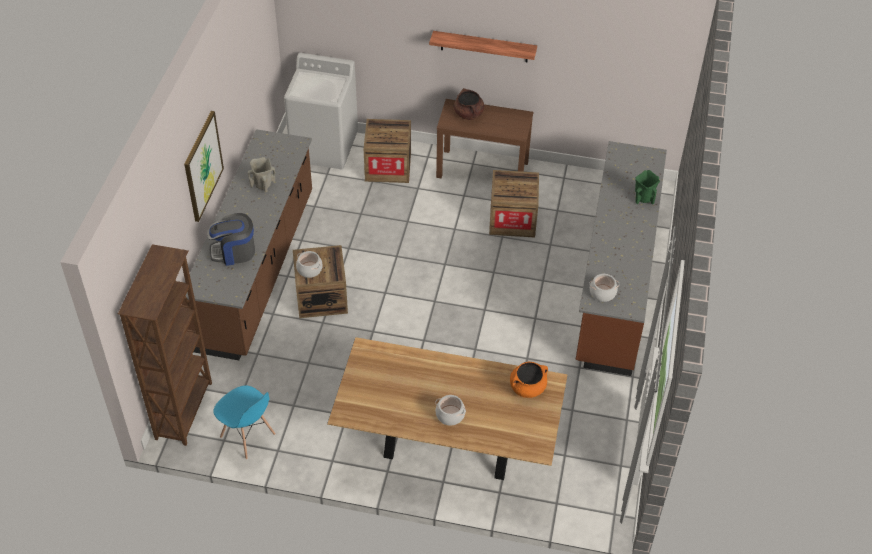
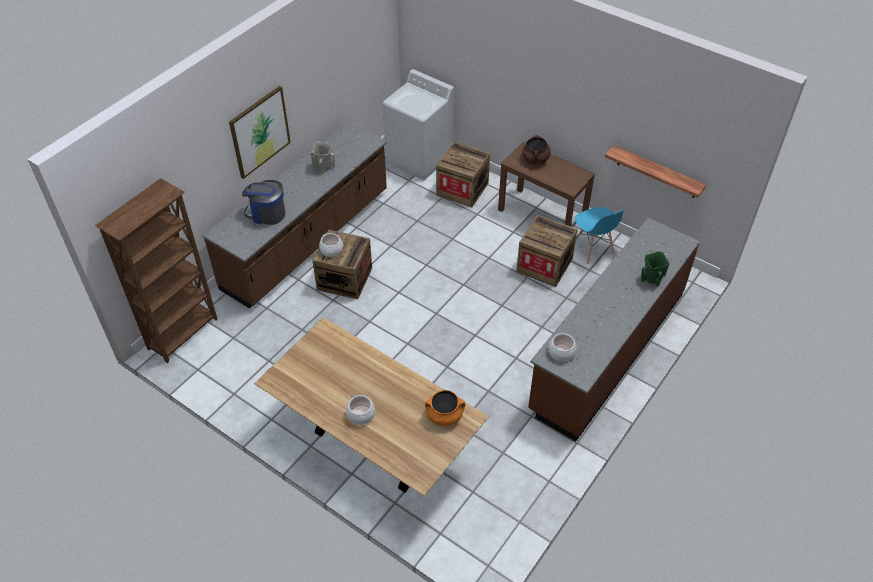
camera: 25 degrees right, 0 degrees up
(247, 436) = (218, 373): blue chair -> blue chair (592, 249)
(484, 46) = (560, 99): shelf -> shelf (657, 172)

